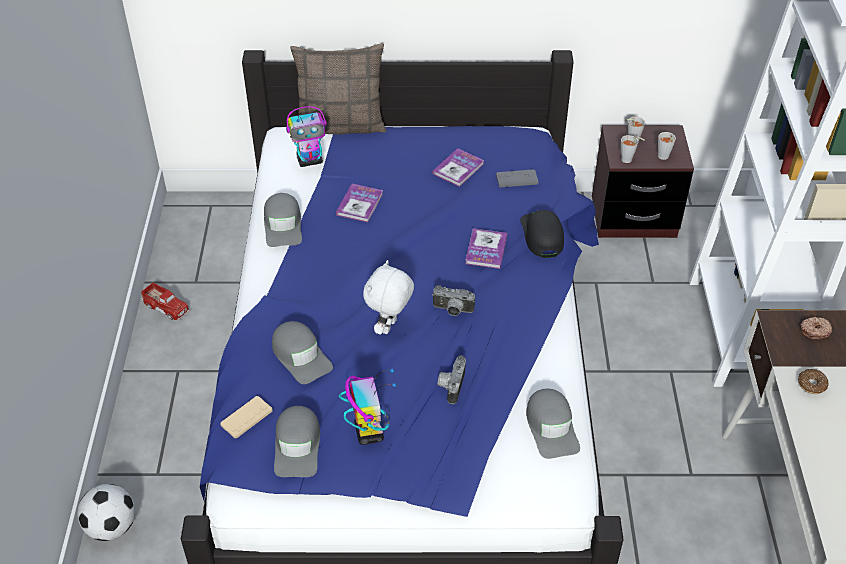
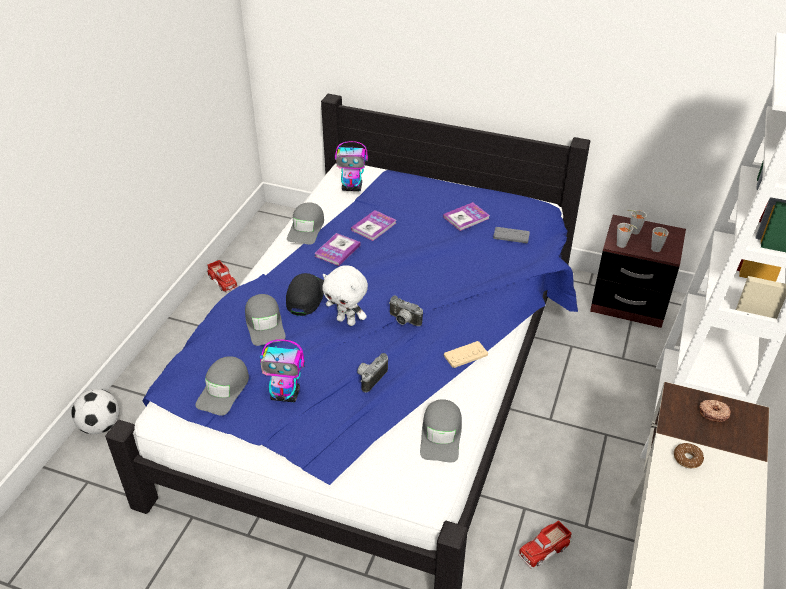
camera: 20 degrees right, 5 degrees down
(246, 417) = (198, 358): beige game controller -> beige game controller (465, 355)
(341, 125) = (391, 169): pillow -> none
(368, 431) = (286, 395): toy robot -> toy robot turned 90 degrees clockwise
(390, 327) = (347, 321): white plush toy -> white plush toy turned 105 degrees counterclockwise
(486, 250) = (456, 282): book -> book (337, 250)
(542, 235) = (509, 282): black cap -> black cap (306, 296)
(661, 510) = (544, 548): none -> toy truck

